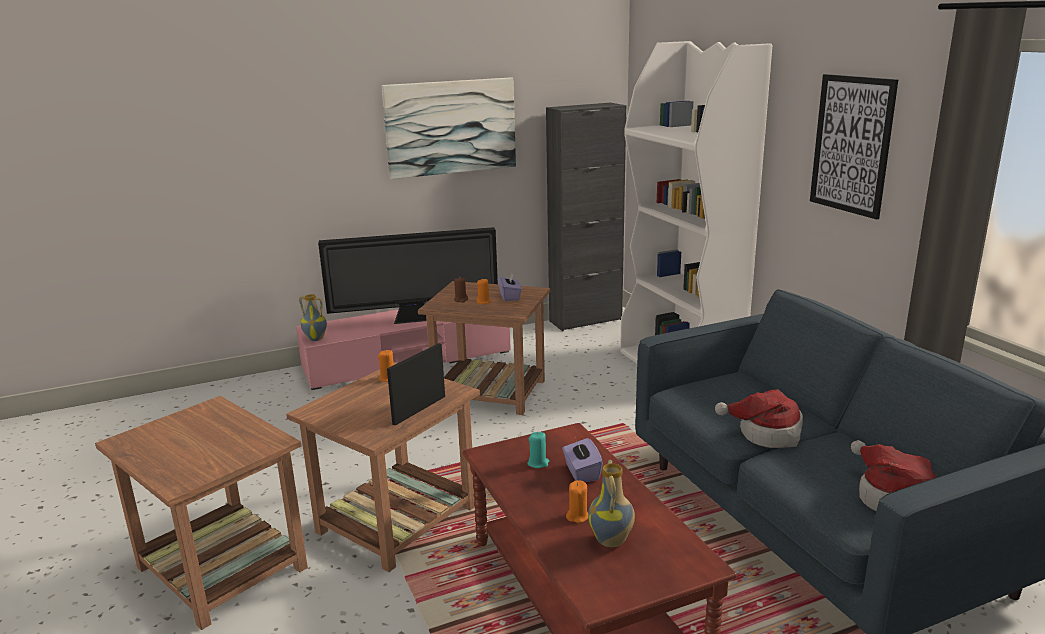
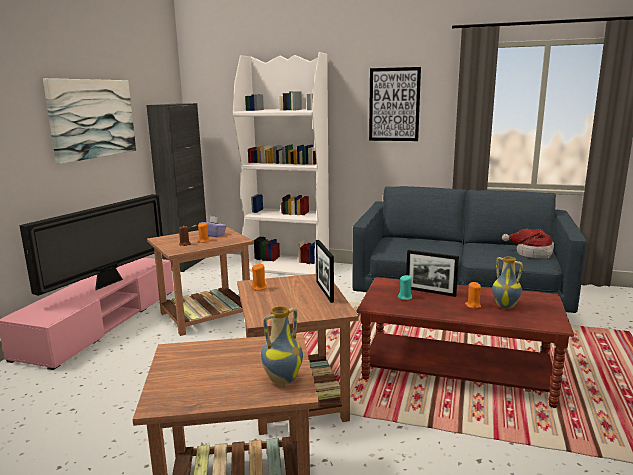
camera: 50 degrees left, 5 degrees down
(316, 339) = (44, 319): vase -> vase (282, 379)
(581, 472) = (430, 292): purple tissue box -> picture frame
(766, 433) = (451, 251): hat -> none

